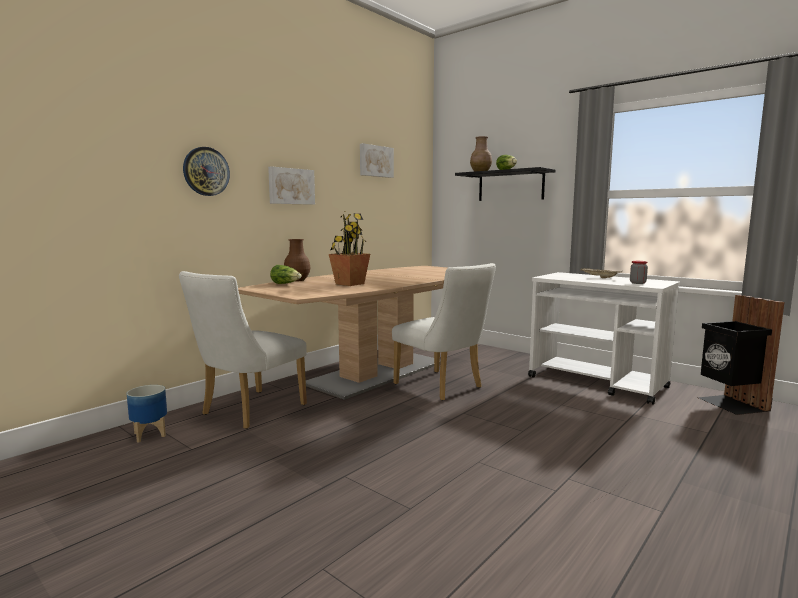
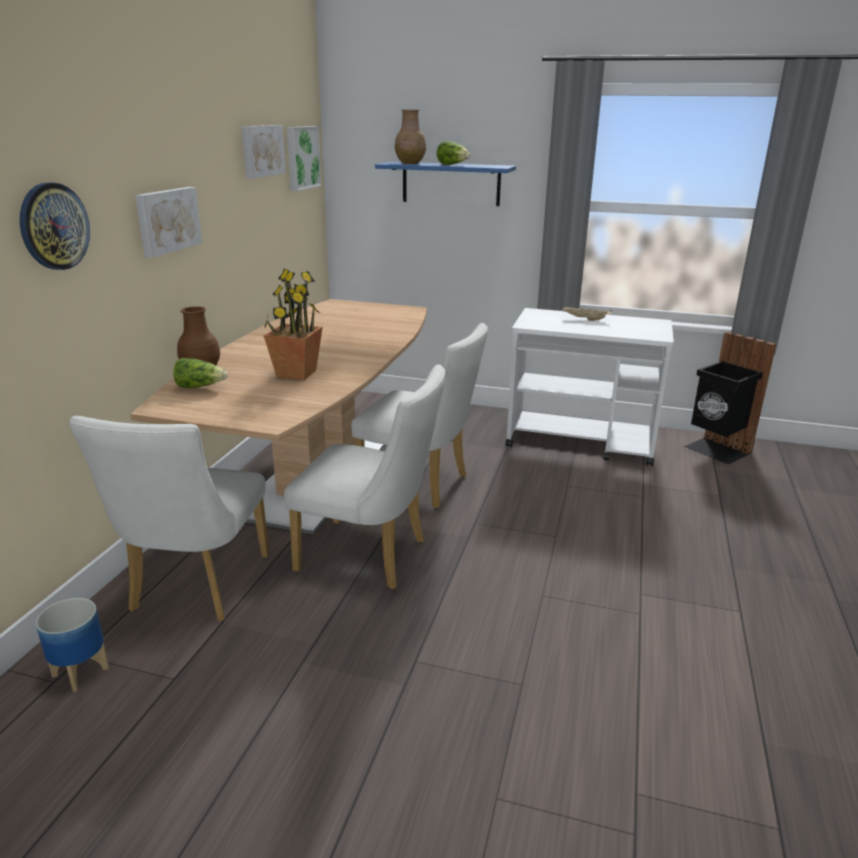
camera: 25 degrees left, 15 degrees up
(370, 417) = (371, 556): none -> white chair
(411, 172) = (301, 157): none -> picture
(510, 186) = (451, 183): black shelf -> blue shelf
(637, 283) = (637, 330): jar -> none

